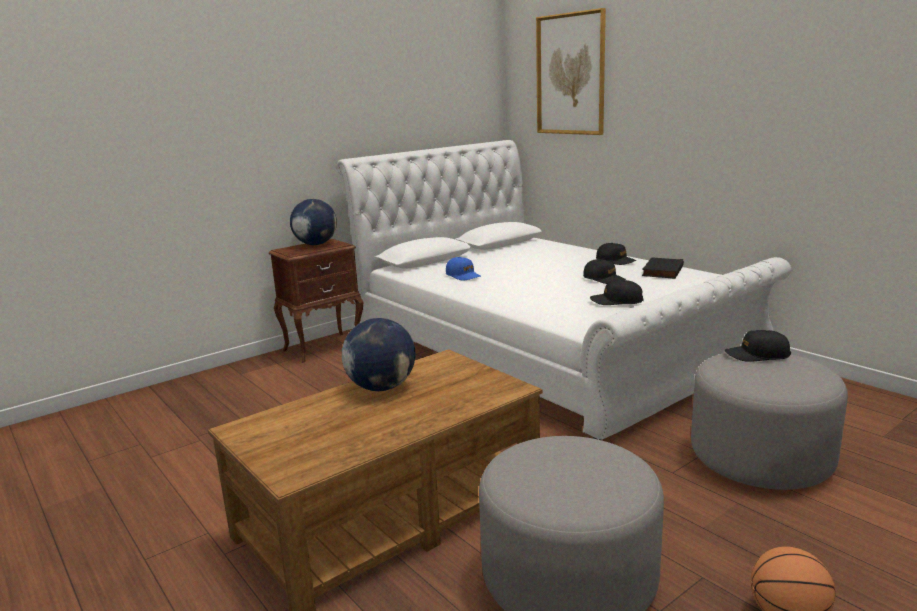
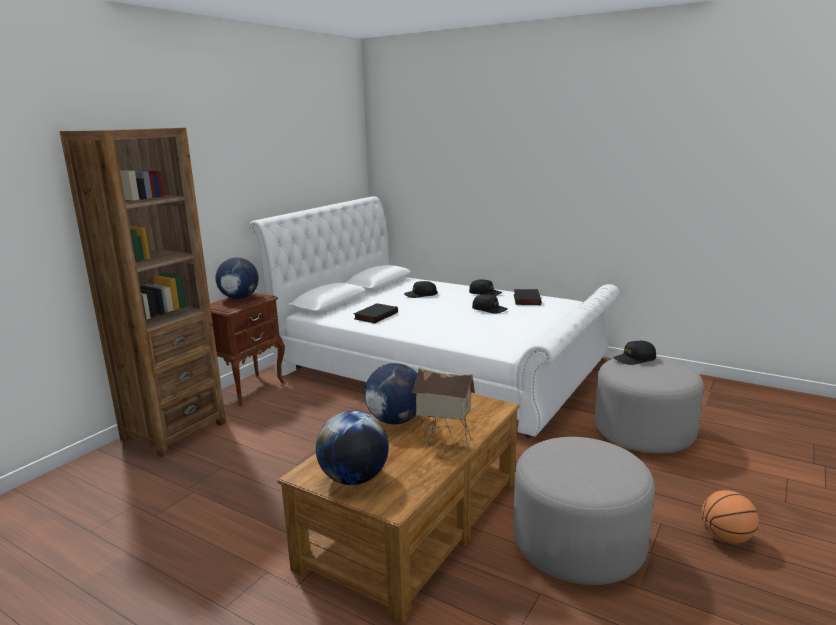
camera: 20 degrees left, 0 degrees up
(225, 379) = (174, 431): none -> brown bookcase
(280, 441) = (354, 478): none -> globe
(412, 418) = (444, 441): none -> toy house
(463, 276) = (375, 315): blue cap -> black book
(570, 74) = (430, 144): picture -> none
(616, 301) = (516, 327): black cap -> black cap (420, 295)

